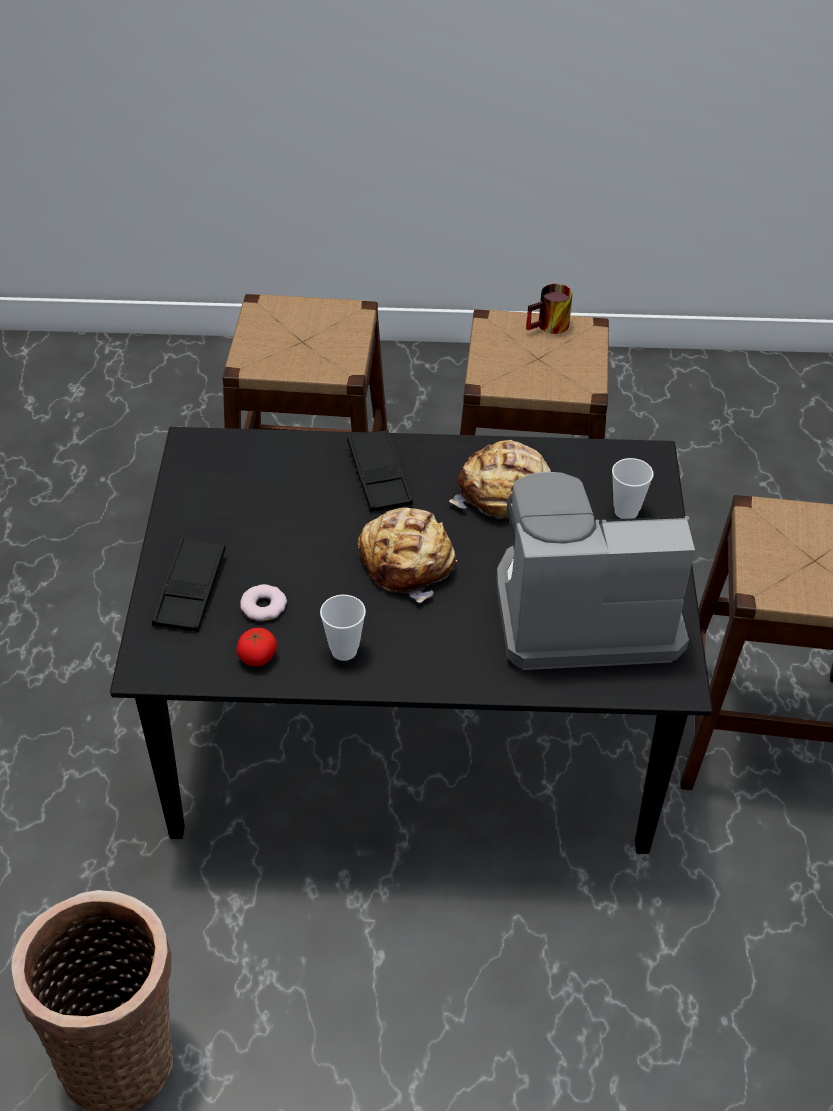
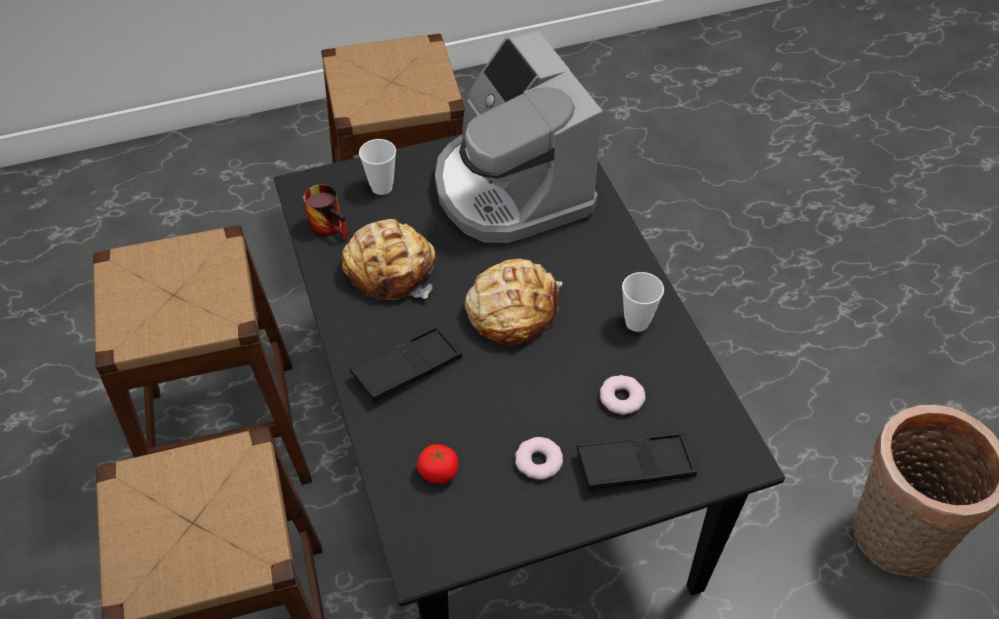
camera: 110 degrees left, 5 degrees up
(234, 531) = (538, 461): none -> donut
(258, 657) = (680, 379): tomato -> tomato (438, 472)
(550, 327) = (121, 292): mug -> mug (332, 226)

